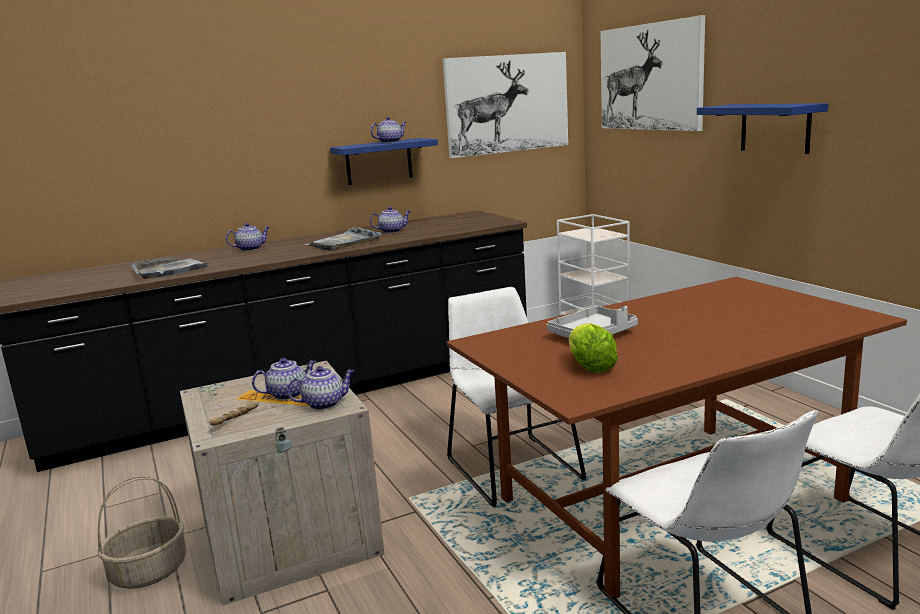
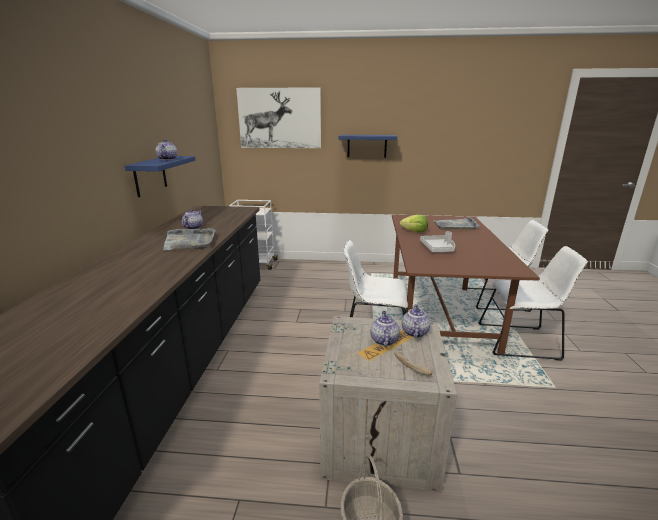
camera: 60 degrees left, 5 degrees up
(169, 270) = (107, 306): grey tray -> grey tray (455, 225)
(251, 249) = (116, 266): teapot -> none
(507, 104) = (195, 131): picture -> none
(589, 366) = (480, 259): lettuce -> lettuce (414, 231)

